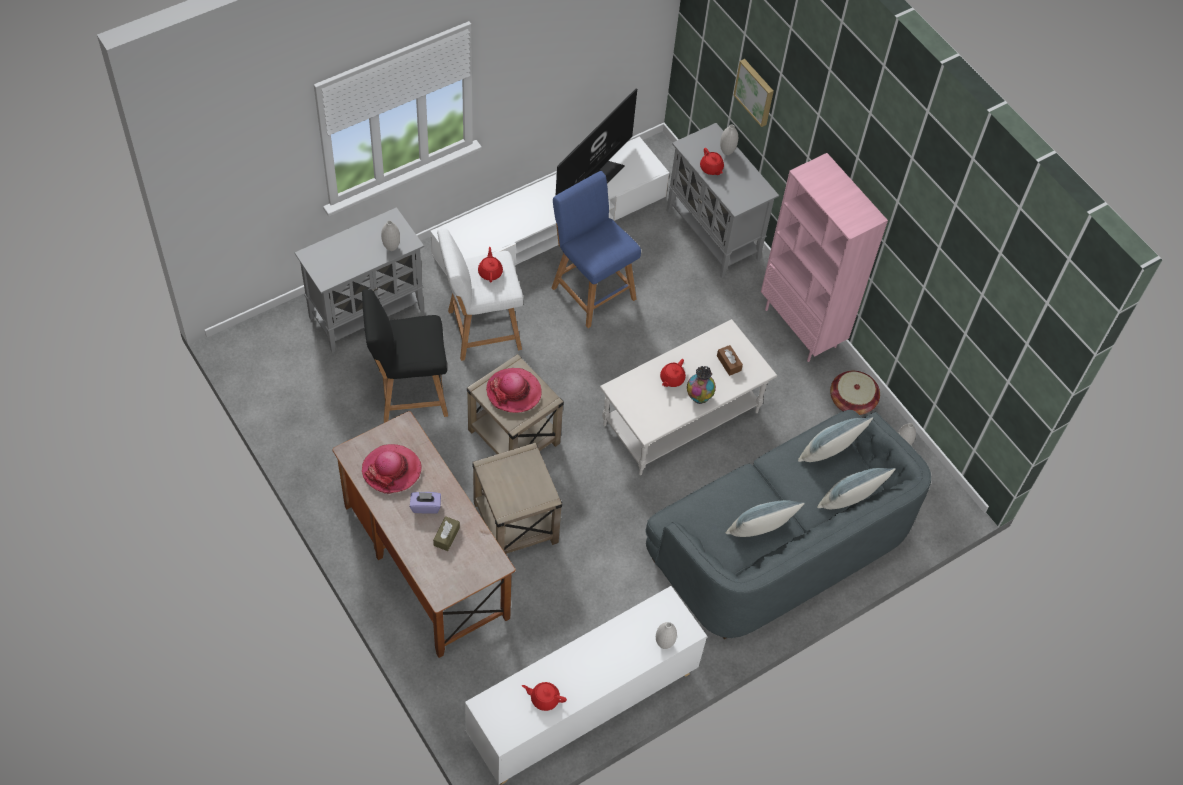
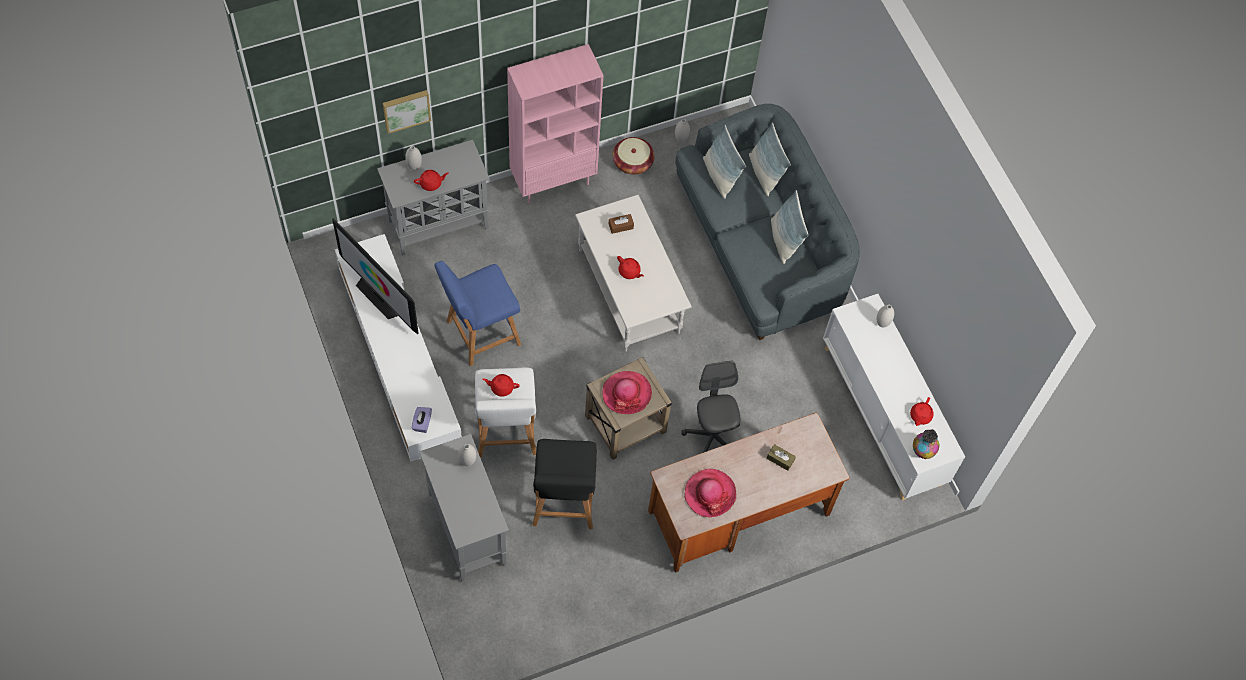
camera: 80 degrees left, 5 degrees up
(425, 506) = (749, 471): purple tissue box -> purple tissue box (422, 423)
(516, 523) = (711, 436): beige side table -> grey office chair
(699, 396) = (650, 255): vase -> vase (922, 451)

